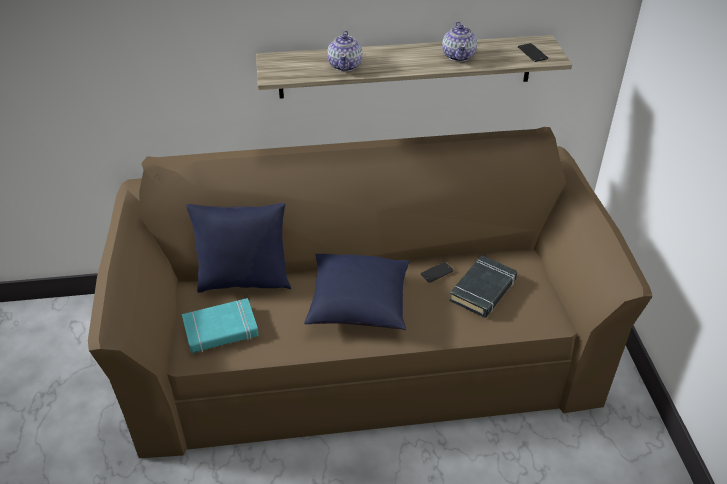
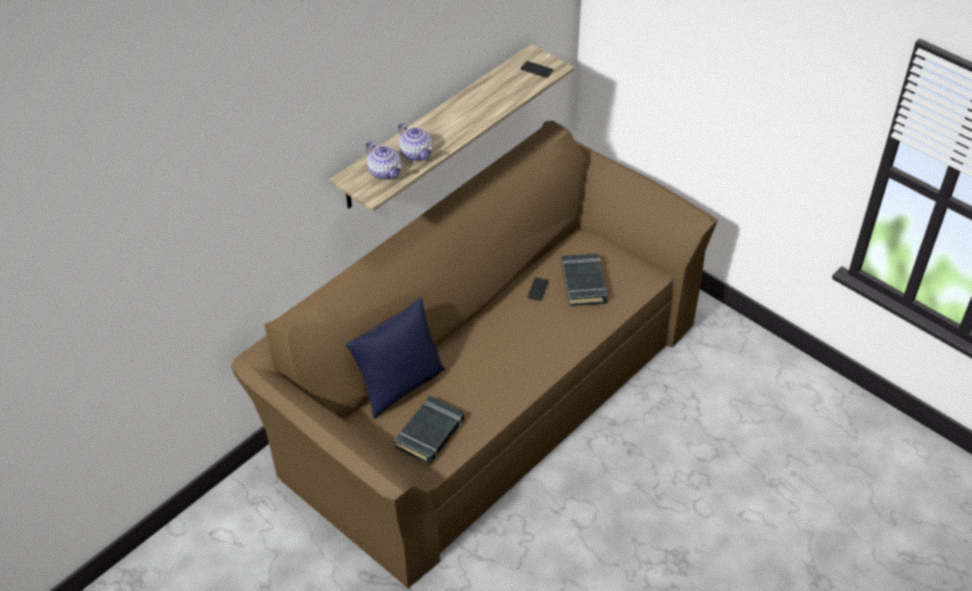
camera: 40 degrees left, 5 degrees up
(221, 330) = (430, 433): turquoise book -> black book
(358, 305) = (510, 350): blue pillow -> none
(458, 56) = (488, 100): teapot -> teapot (384, 172)

